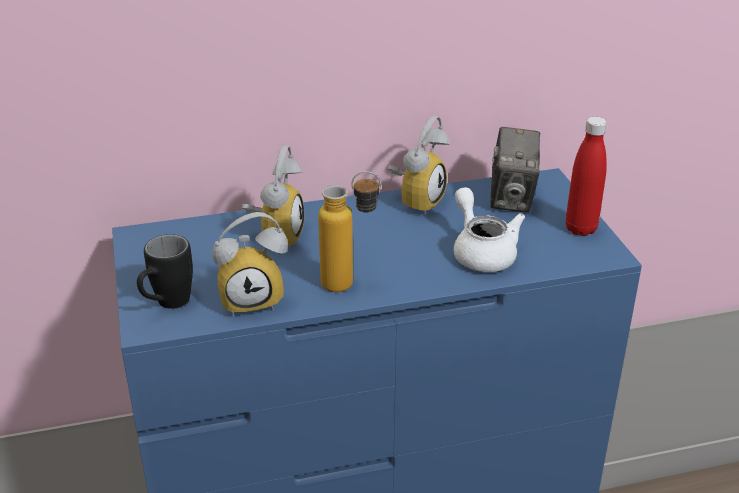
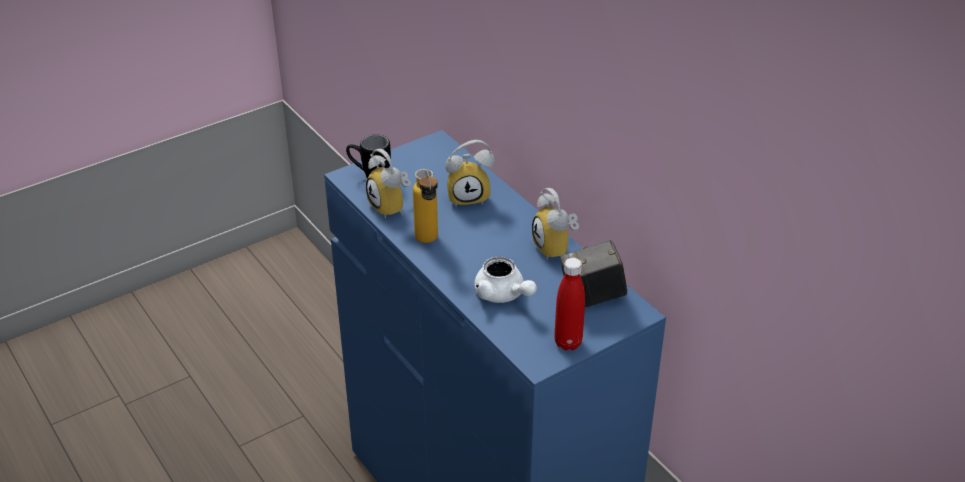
camera: 70 degrees right, 5 degrees up
(417, 200) = (557, 249): alarm clock -> alarm clock turned 60 degrees clockwise
(482, 252) = (503, 295): white teapot -> white teapot turned 90 degrees clockwise

